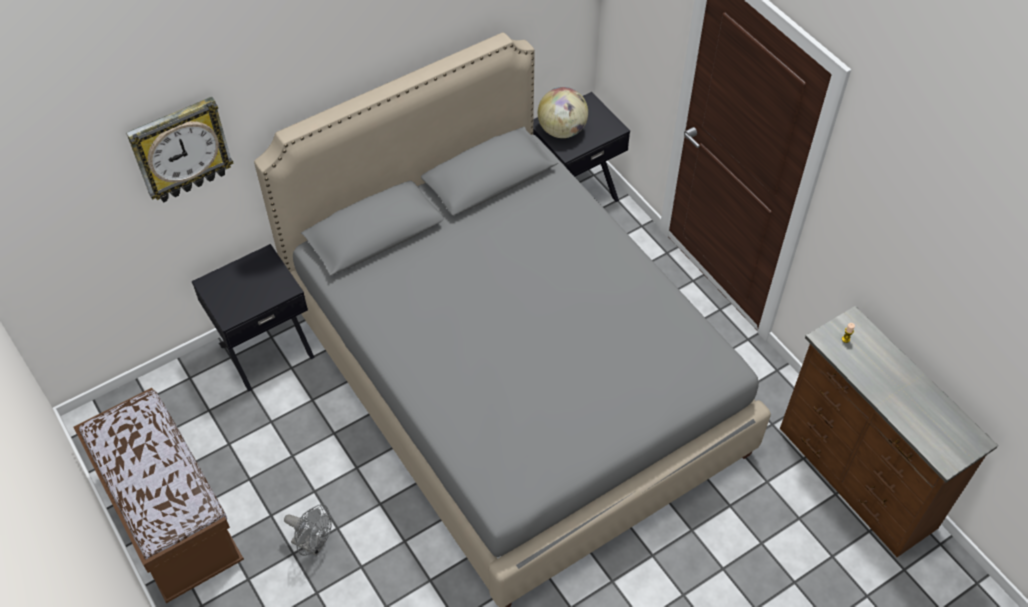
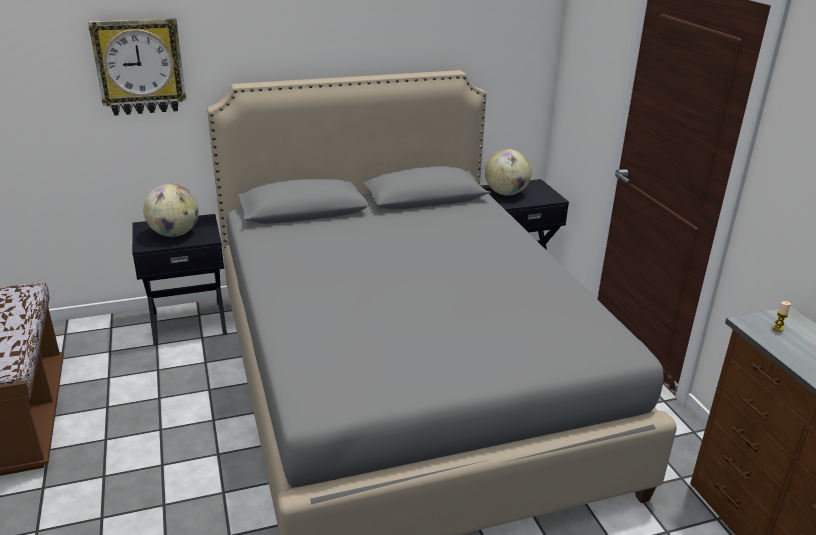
camera: 15 degrees right, 25 degrees down
(248, 290) = (175, 233): none -> globe
(313, 544) = (129, 473): grey fan -> none

